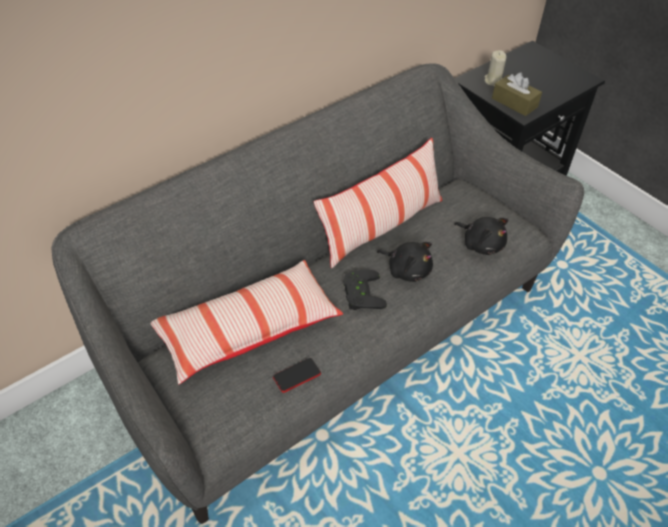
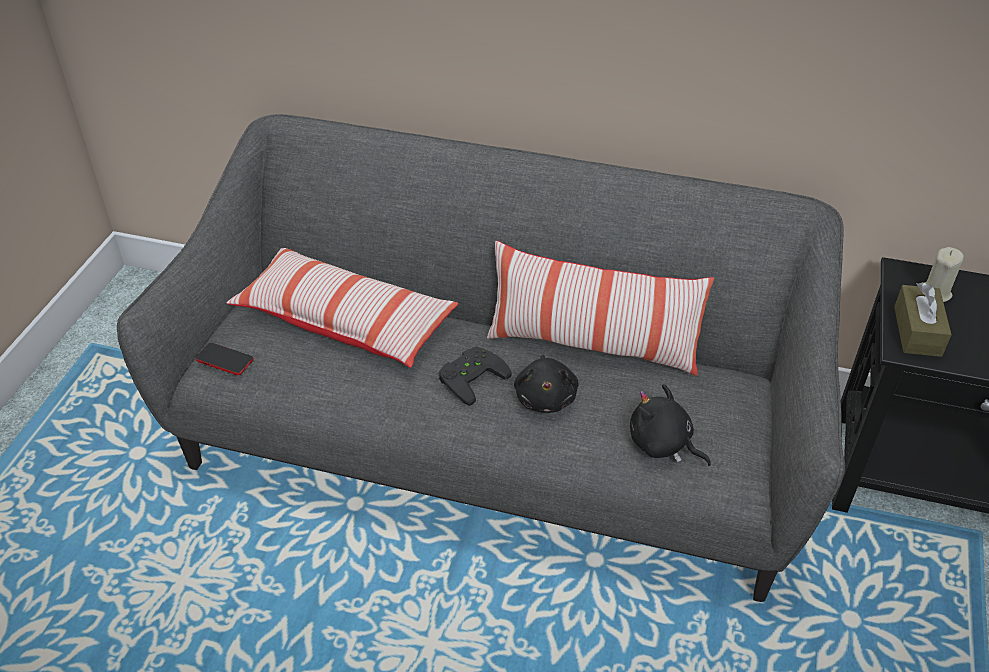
camera: 55 degrees right, 5 degrees down
(296, 375) = (318, 385): phone -> phone (224, 360)
(481, 244) = (662, 444): black plush toy -> black plush toy turned 120 degrees clockwise

